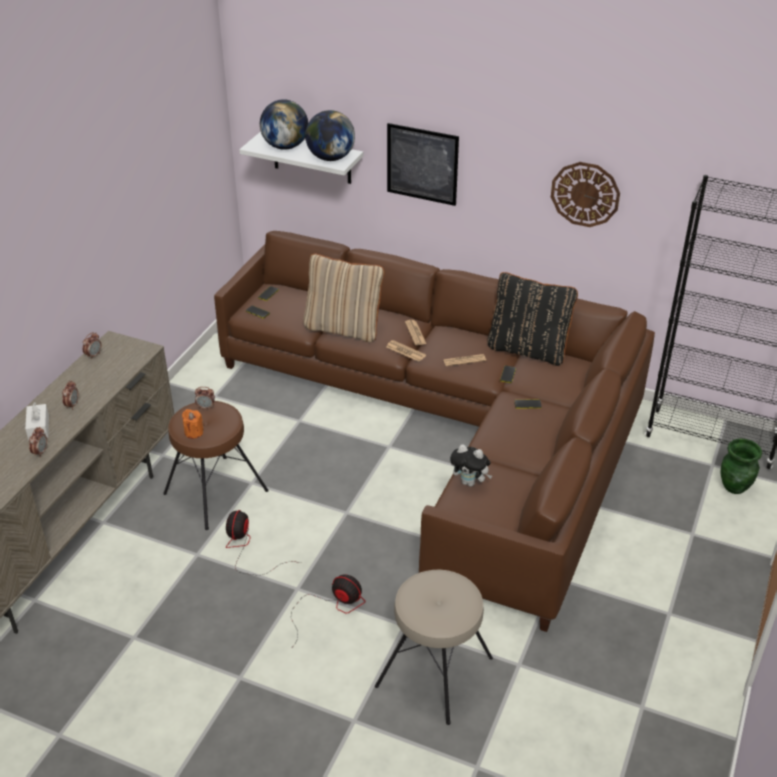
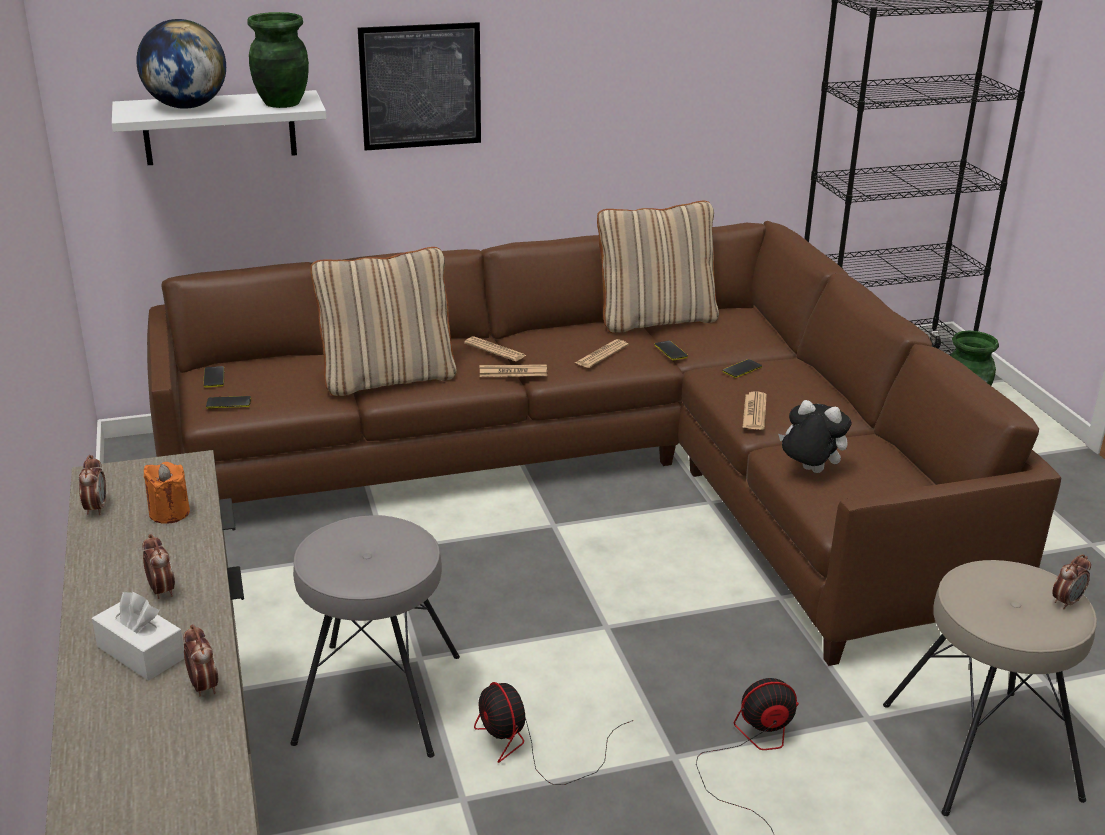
camera: 40 degrees left, 10 degrees down
(193, 432) = (370, 571): orange candle -> orange candle (169, 513)
(206, 407) = (341, 532): alarm clock -> alarm clock (1066, 602)
(215, 491) = (376, 698): brown stool -> grey stool
(330, 158) = (281, 103): globe -> green vase
(470, 482) = (809, 471): plush toy -> plush toy turned 135 degrees counterclockwise
(493, 434) = (754, 412): none -> newspaper
(528, 349) = (655, 319): black pillow -> beige pillow
(585, 194) = (672, 68): wall clock -> none

